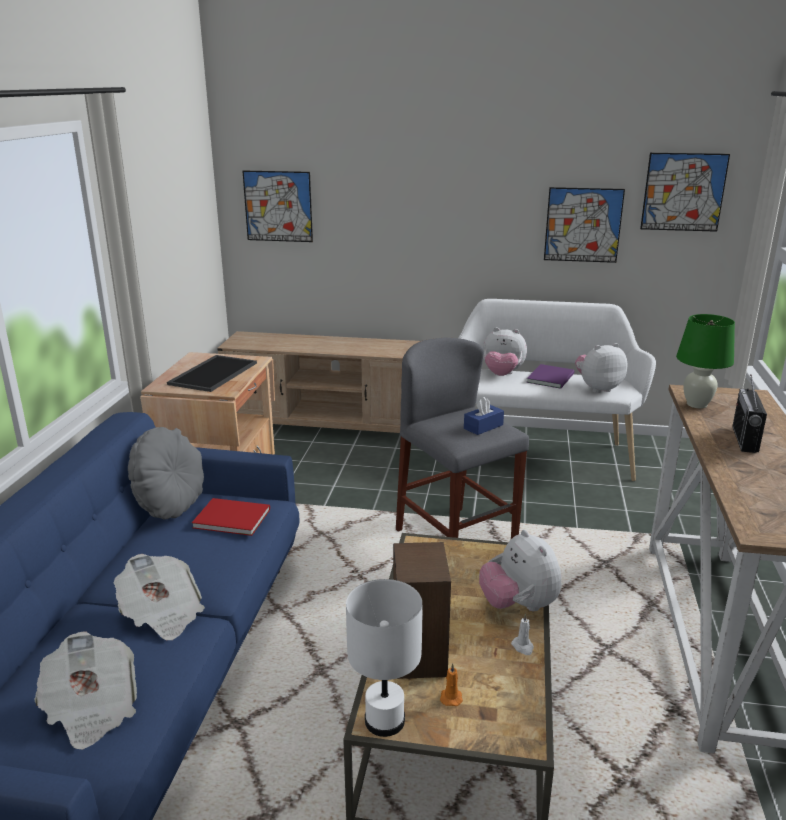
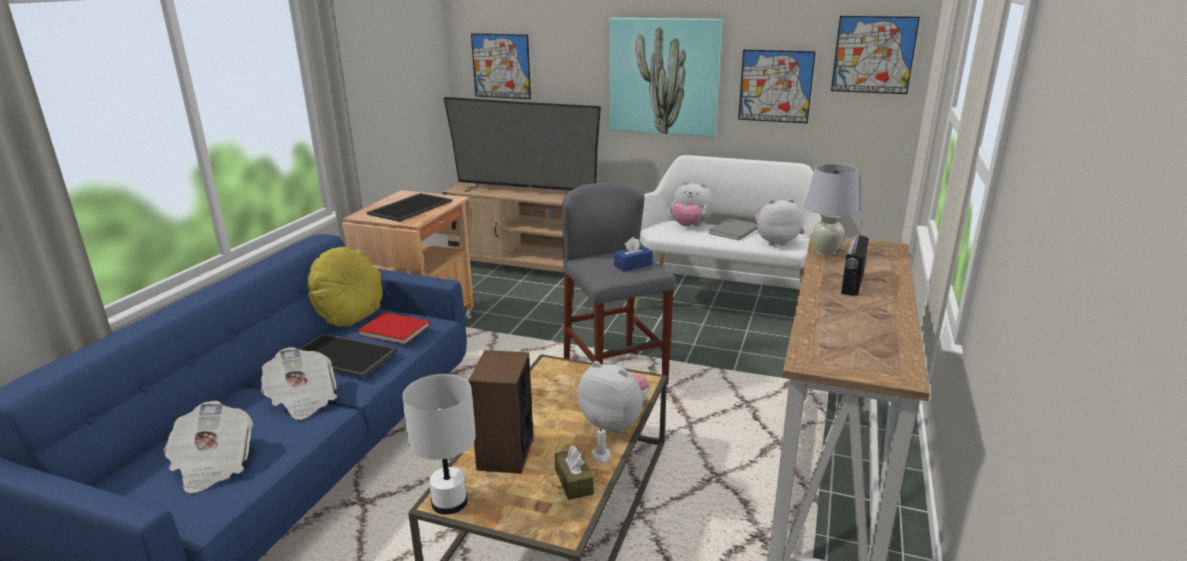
camera: 10 degrees right, 0 degrees up
(171, 508) = (351, 318): grey pillow -> yellow pillow
(182, 556) = (339, 356): none -> tray
(311, 344) = (526, 192): none -> television
(451, 697) = (516, 490): orange candle -> none
(463, 216) = (664, 76): none -> picture
(508, 680) = (574, 481): none -> brown tissue box
(518, 605) = (615, 422): plush toy -> plush toy turned 135 degrees clockwise
(552, 378) = (735, 231): purple book -> grey book
(696, 404) = (825, 252): green table lamp -> white table lamp

